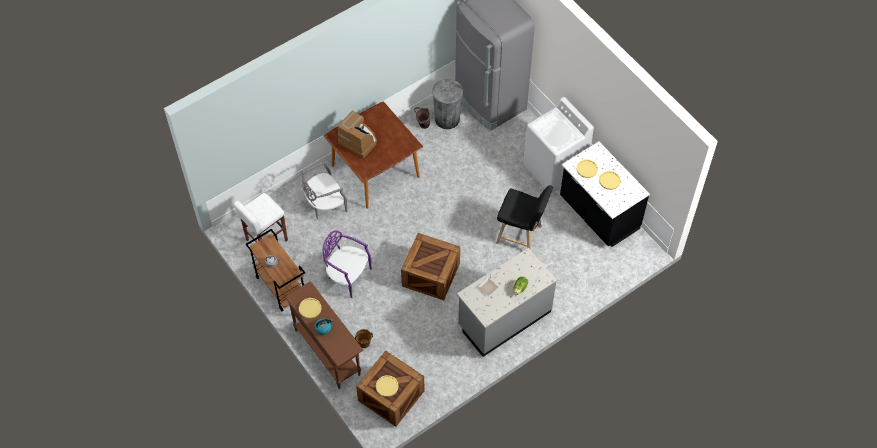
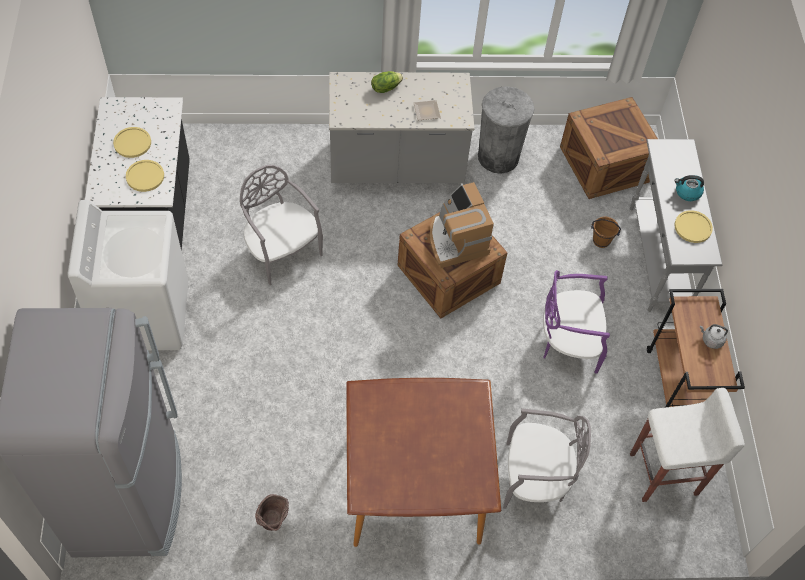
camera: 150 degrees left, 0 degrees up
(327, 352) = (658, 258): brown console table -> grey console table
(347, 276) = (568, 342): purple chair -> purple chair turned 120 degrees clockwise
(358, 140) = (446, 458): coffee machine -> coffee machine (456, 240)
(387, 386) = (624, 127): yellow plate -> none
(447, 119) = (225, 508): grey trash can -> grey trash can (498, 156)
(521, 235) = (281, 251): black stool -> grey chair

